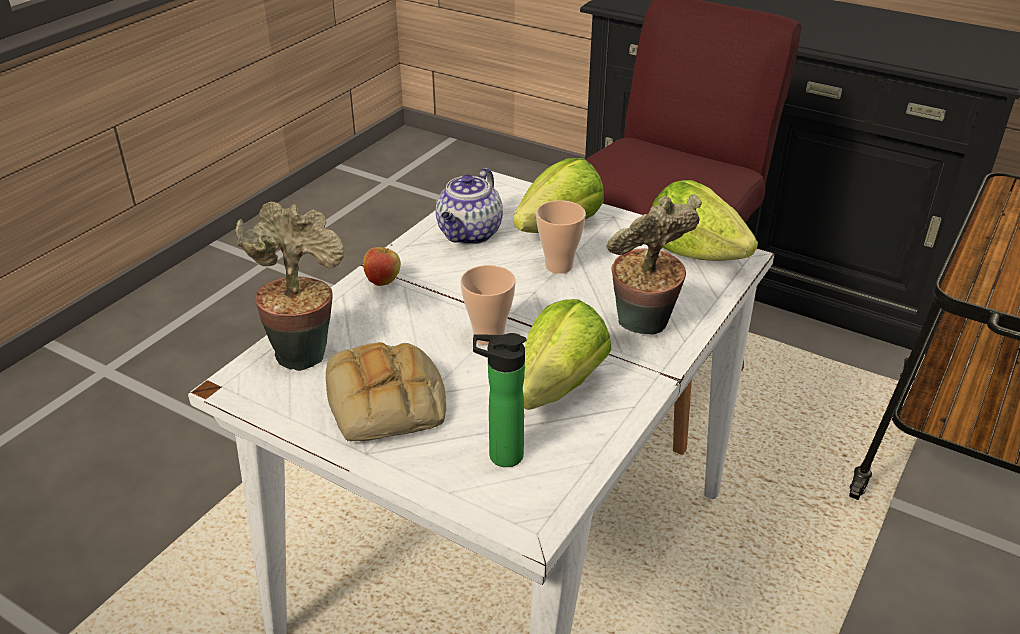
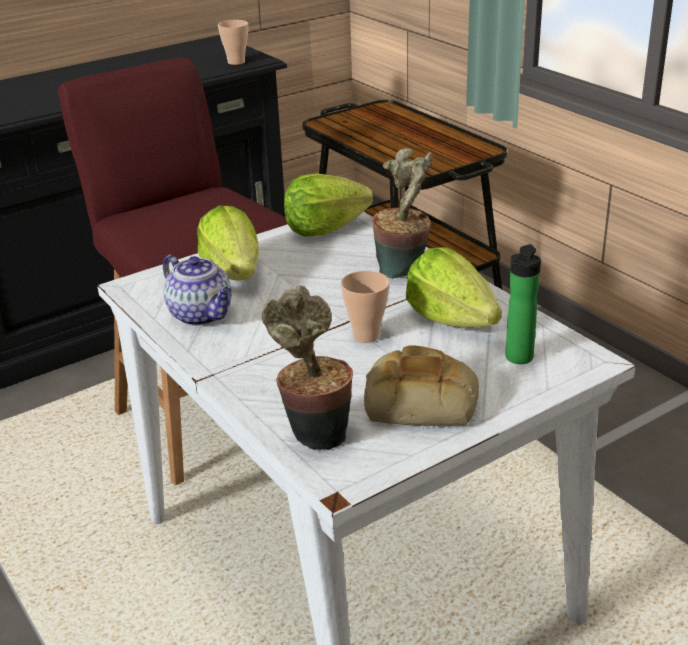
camera: 65 degrees left, 5 degrees down
(383, 281) = (238, 372): apple -> none
(559, 266) = (292, 285): cup -> cup (236, 62)

